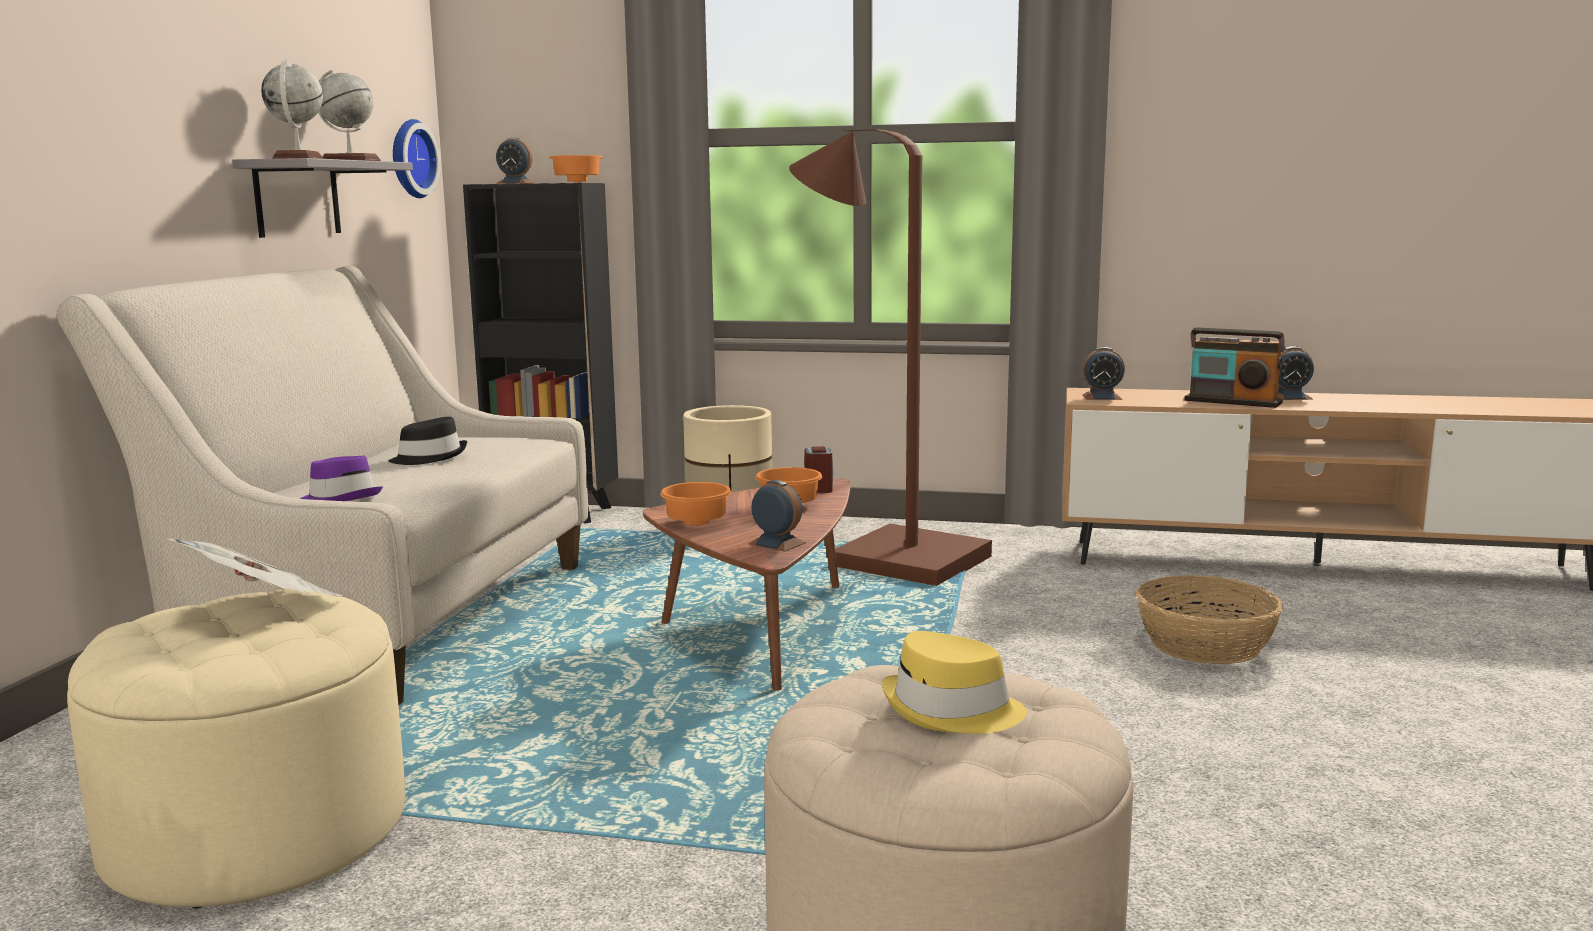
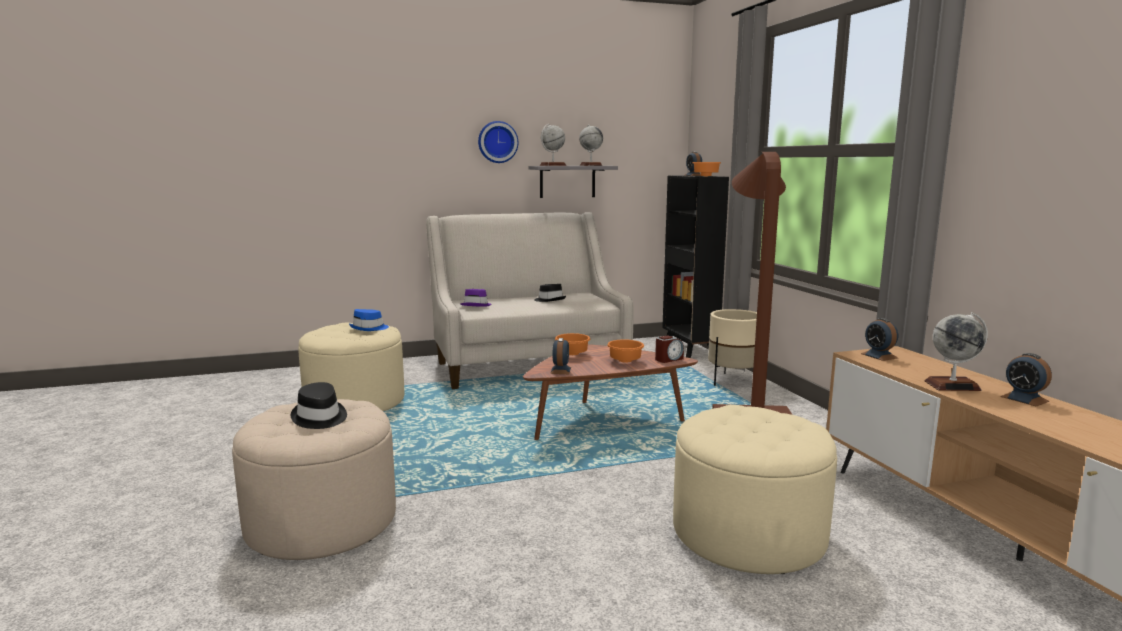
camera: 60 degrees right, 0 degrees up
(263, 607) = (369, 328): newspaper -> blue hat
(409, 159) = (656, 162): wall clock -> wall clock (497, 142)
(952, 711) = (319, 418): yellow hat -> black hat
(1206, 645) = (748, 533): basket -> beige ottoman
(1232, 402) = (952, 385): radio -> globe

